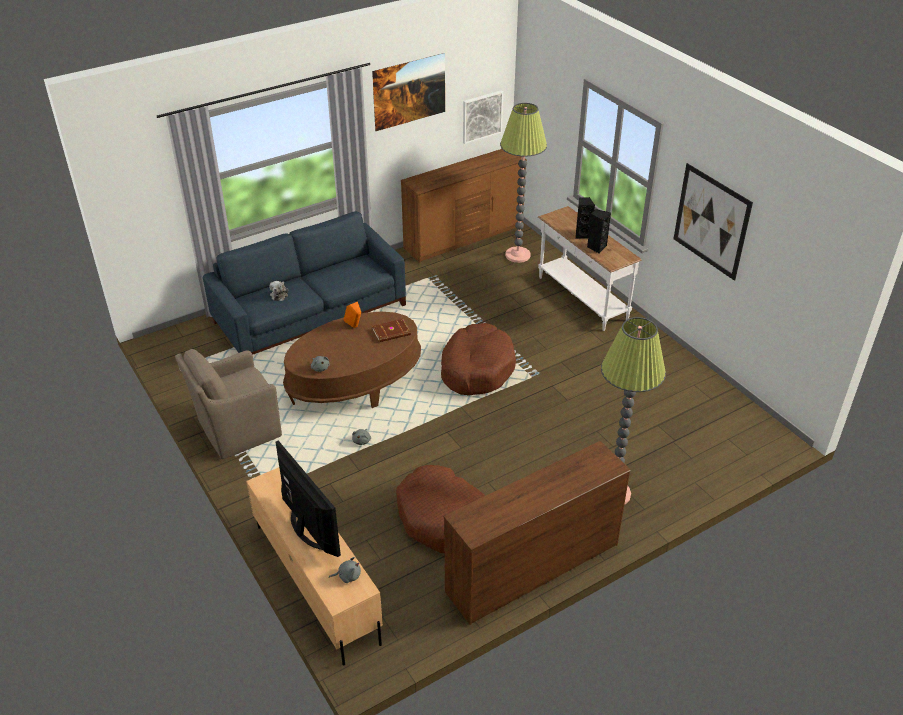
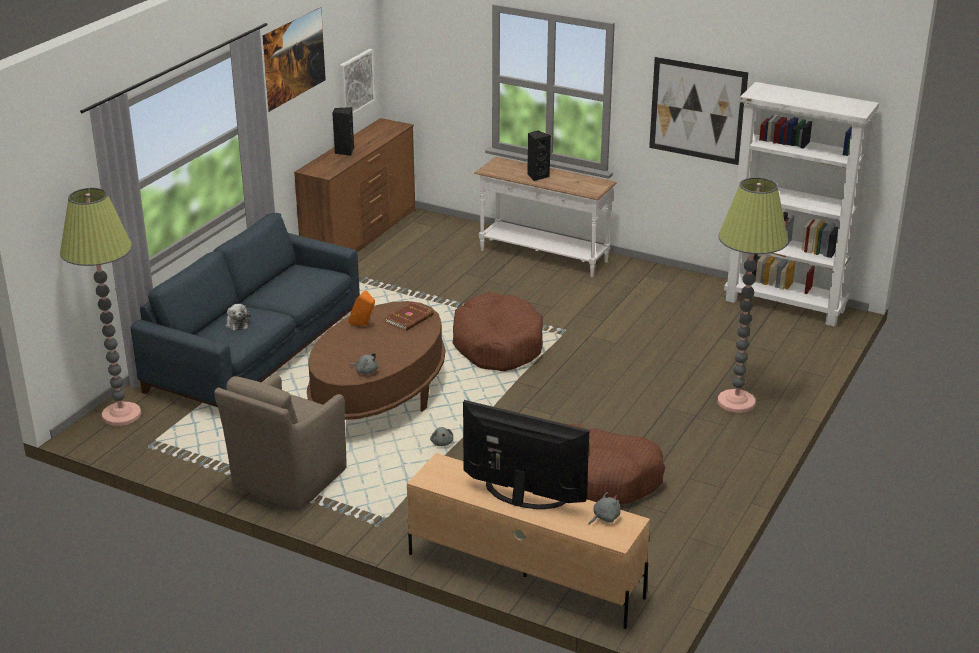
camera: 30 degrees left, 10 degrees down
(517, 255) = (437, 237): floor lamp -> floor lamp (121, 415)
(531, 568) = (722, 484): brown dresser -> none
(596, 247) = (563, 183): black speaker -> black speaker (344, 151)
(742, 414) = (786, 305): none -> white bookcase

